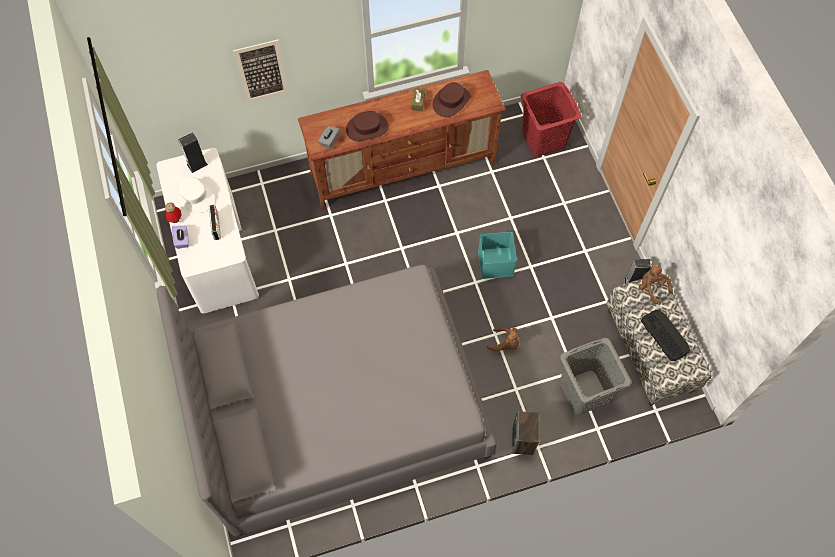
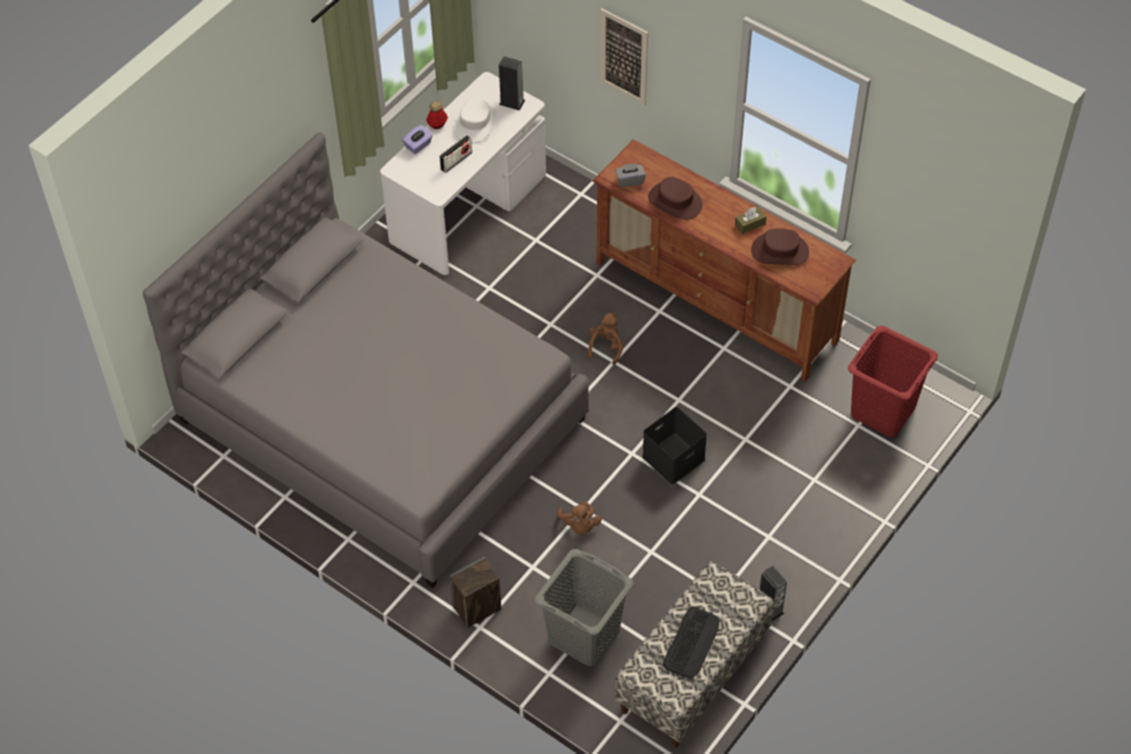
camera: 55 degrees right, 10 degrees down
(496, 263) = (673, 459): turquoise storage box -> black storage box
(651, 287) = (742, 597): brown plush toy -> brown plush toy (606, 347)

